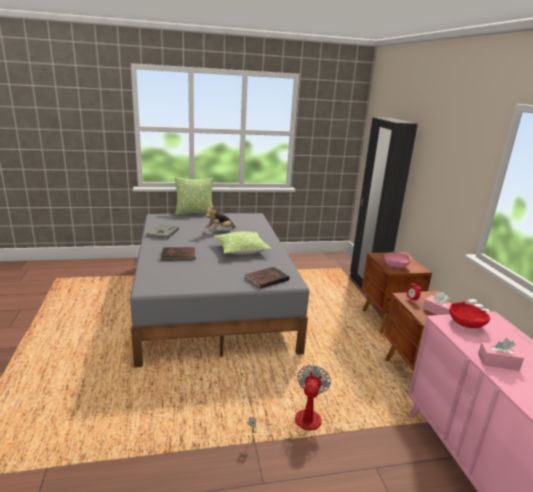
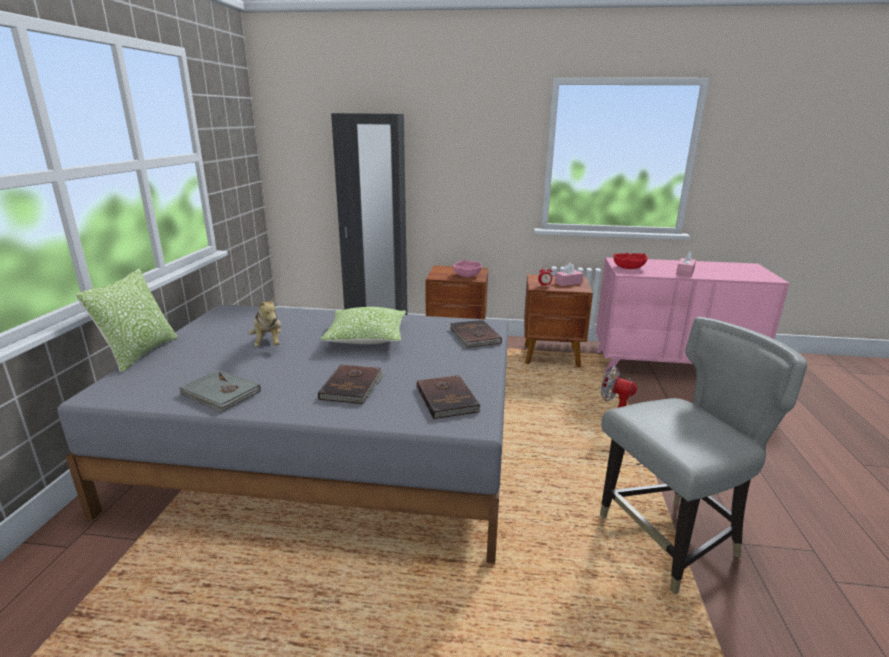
camera: 70 degrees left, 0 degrees up
(166, 448) = (670, 540): none -> grey chair
(173, 279) = (448, 398): none -> brown book

